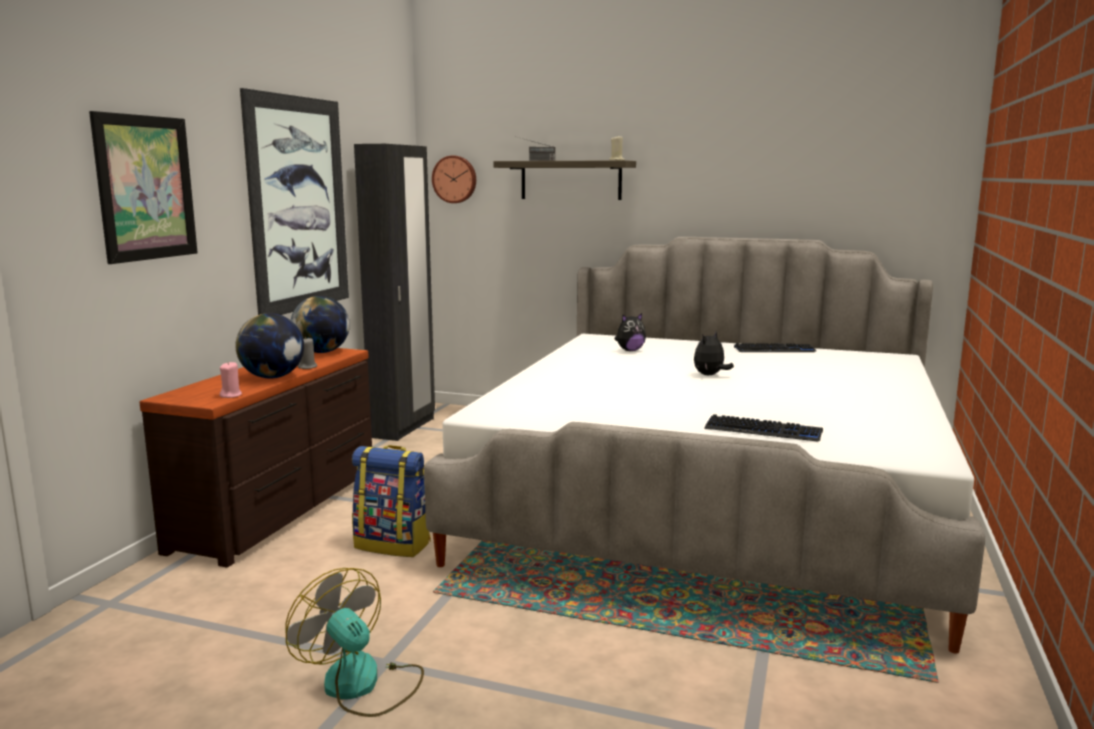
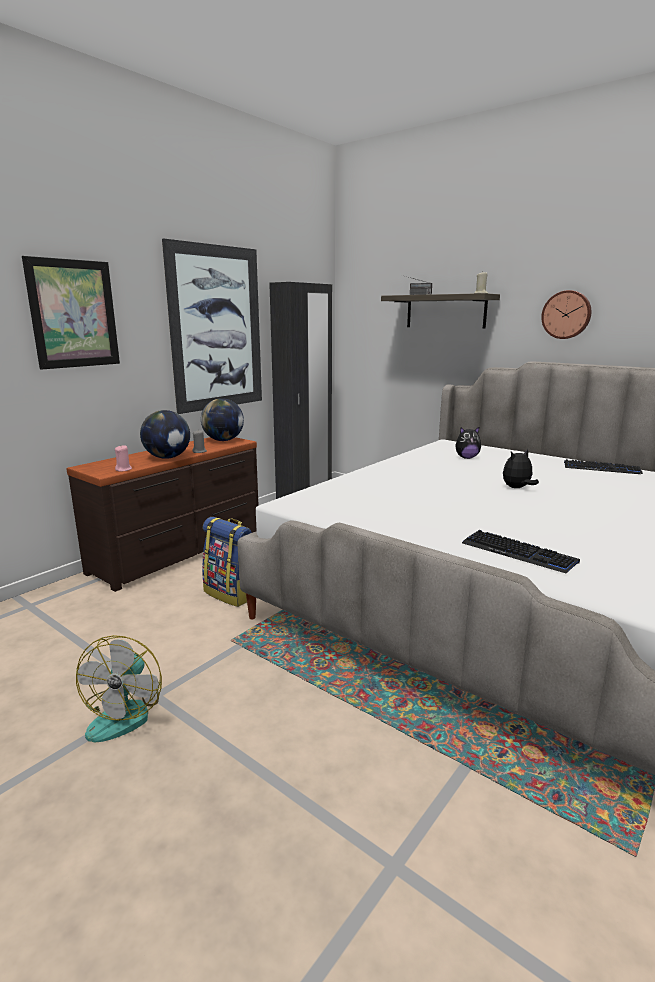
camera: 20 degrees right, 5 degrees up
(362, 685) = (125, 712): fan -> fan turned 150 degrees counterclockwise
(455, 179) = (360, 311): wall clock -> wall clock (566, 314)

